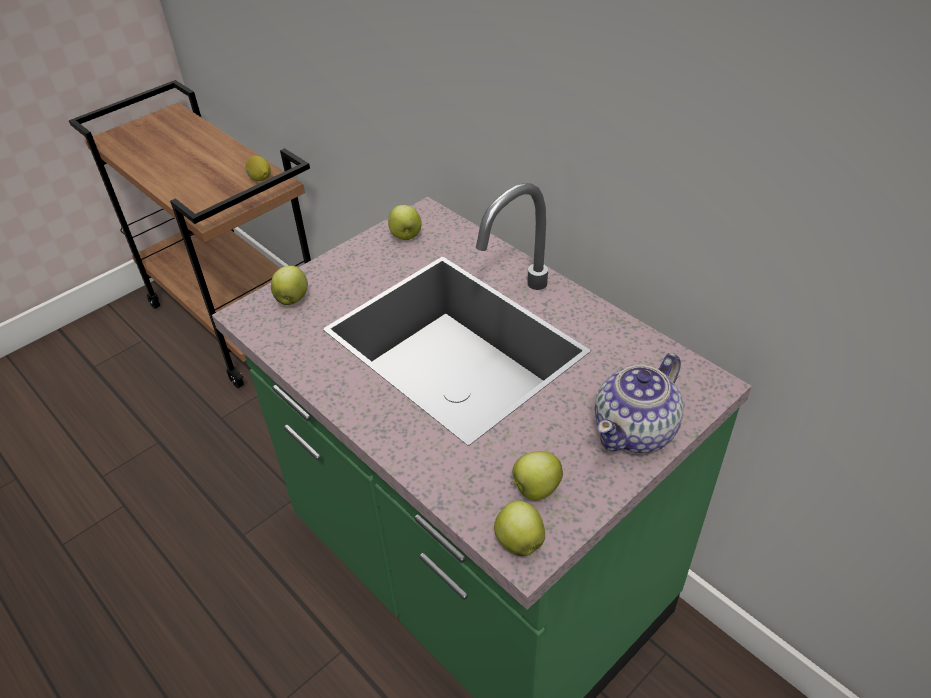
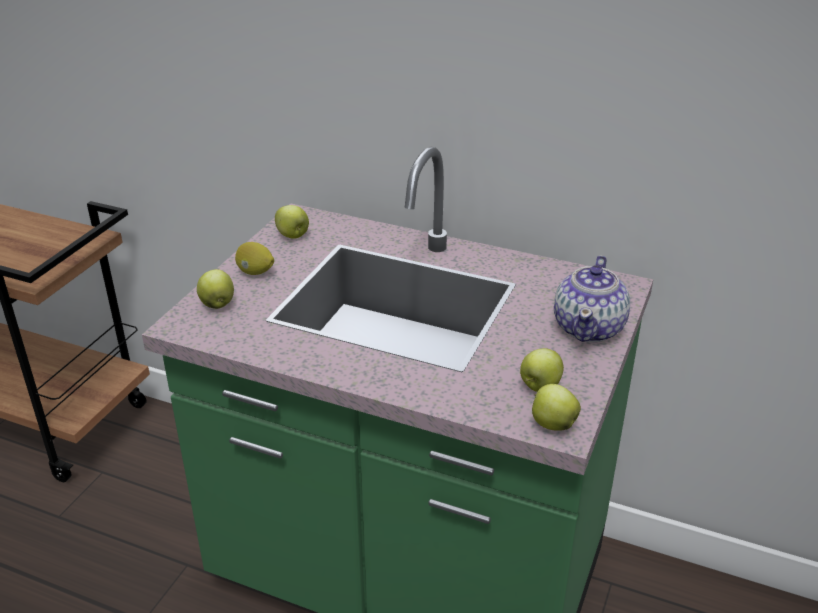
camera: 25 degrees left, 10 degrees down
(260, 179) = (70, 236): lemon -> lemon (255, 272)

